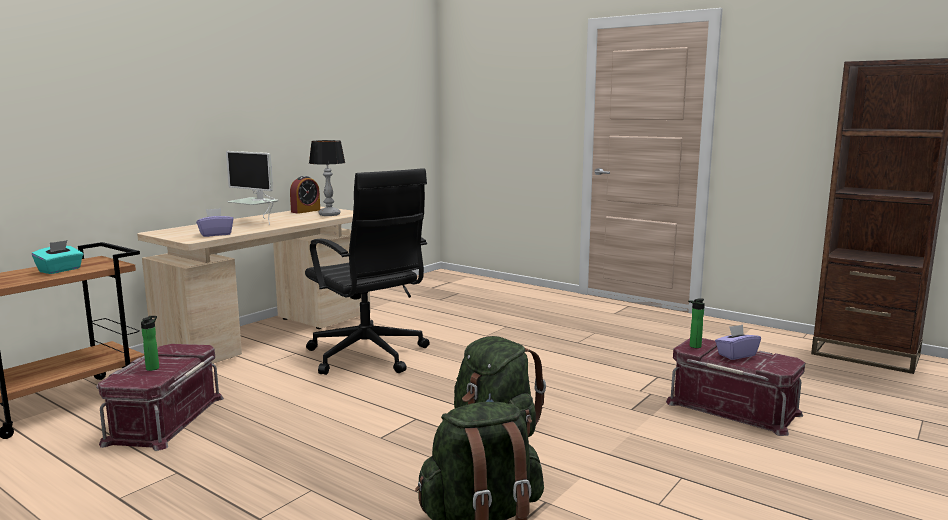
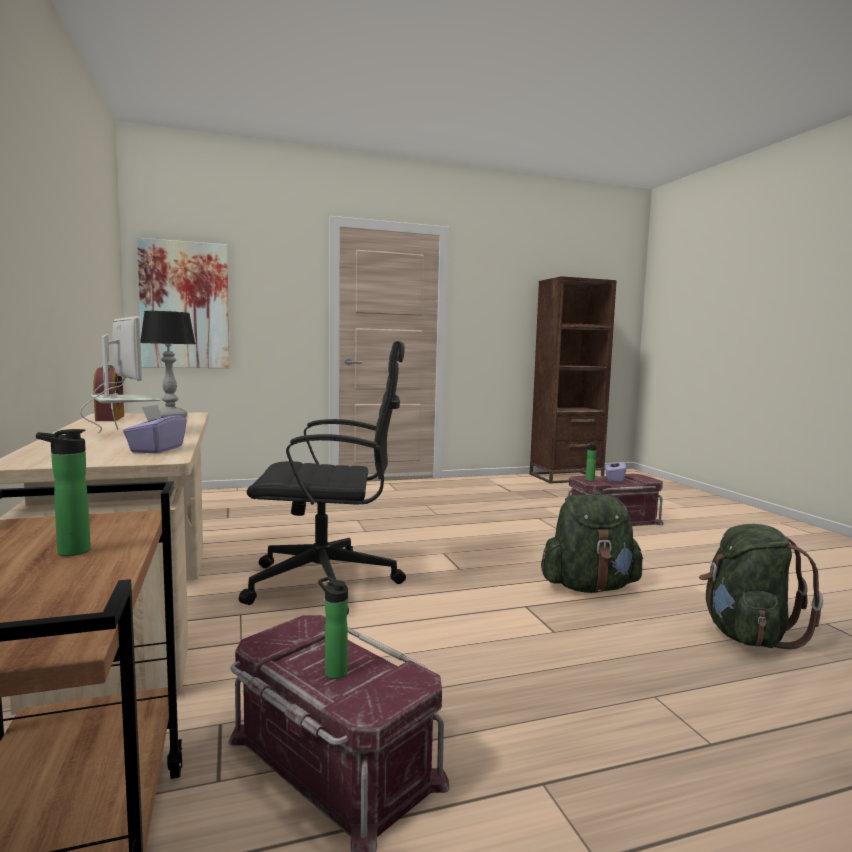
camera: 55 degrees left, 5 degrees down
(60, 270) = (68, 552): turquoise tissue box -> bottle
(255, 223) = (123, 434): monitor -> monitor turned 105 degrees counterclockwise
(474, 117) = (185, 305): none -> picture

